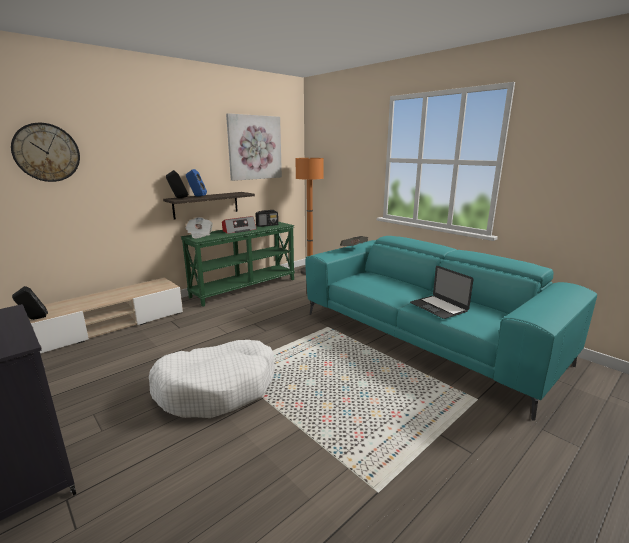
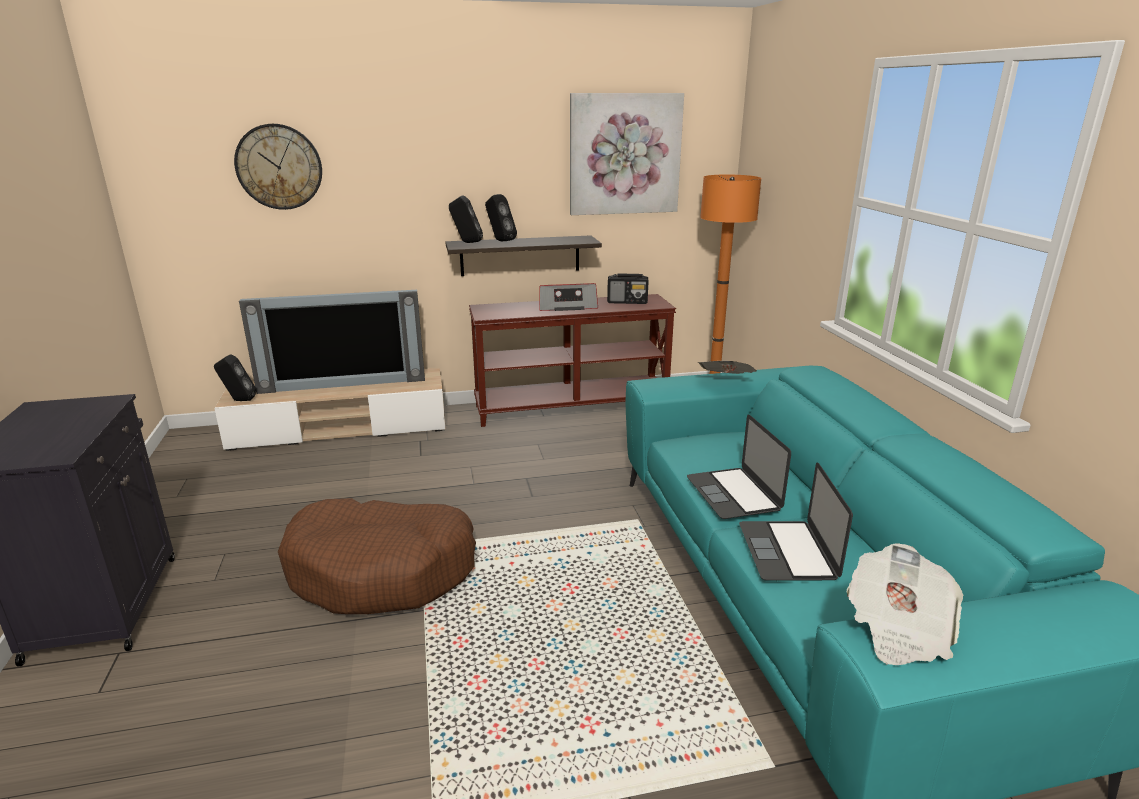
camera: 30 degrees right, 5 degrees up
(107, 295) = (343, 383): none -> television
(197, 196) = (500, 241): blue speaker -> black speaker
(199, 235) = (496, 307): newspaper -> newspaper (898, 629)
(217, 388) = (382, 570): white dog bed -> brown dog bed
(244, 288) = (571, 407): green console table -> brown console table
(392, 293) = (733, 493): none -> laptop

